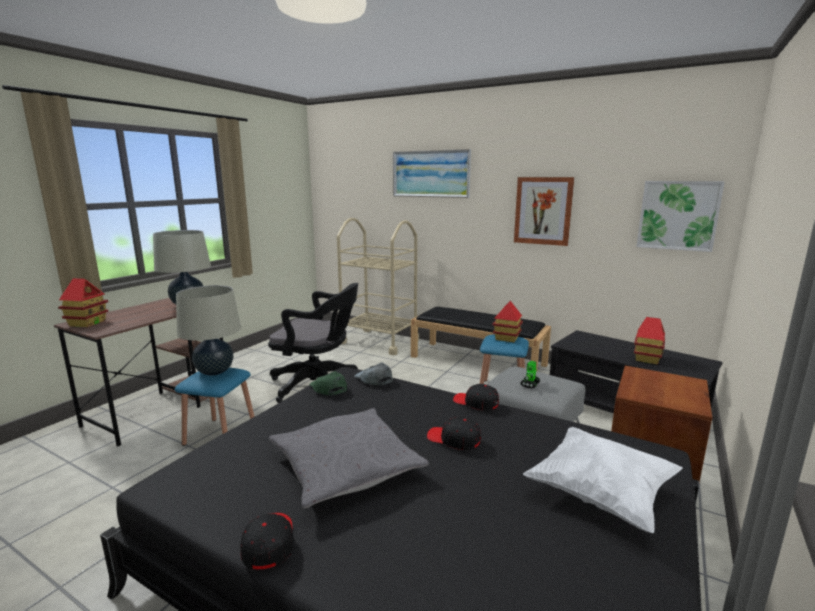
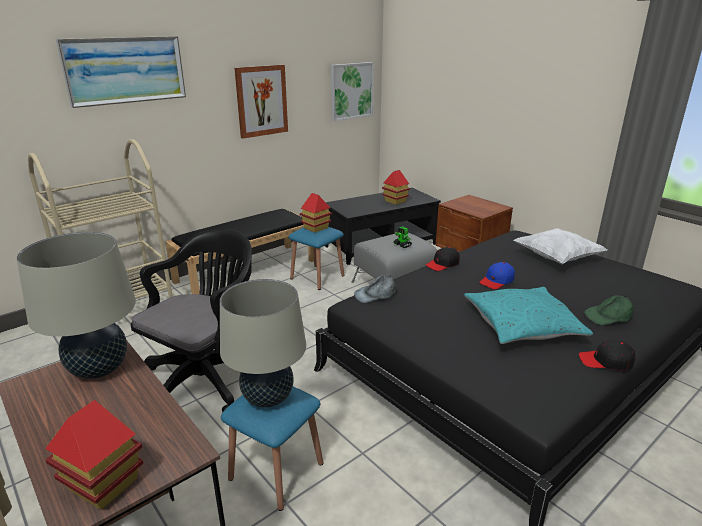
camera: 70 degrees left, 10 degrees up
(328, 387) = (382, 318): green cap -> green cap (609, 316)
(345, 466) = (522, 325): grey pillow -> turquoise pillow
(454, 439) = (497, 281): black cap -> blue cap

